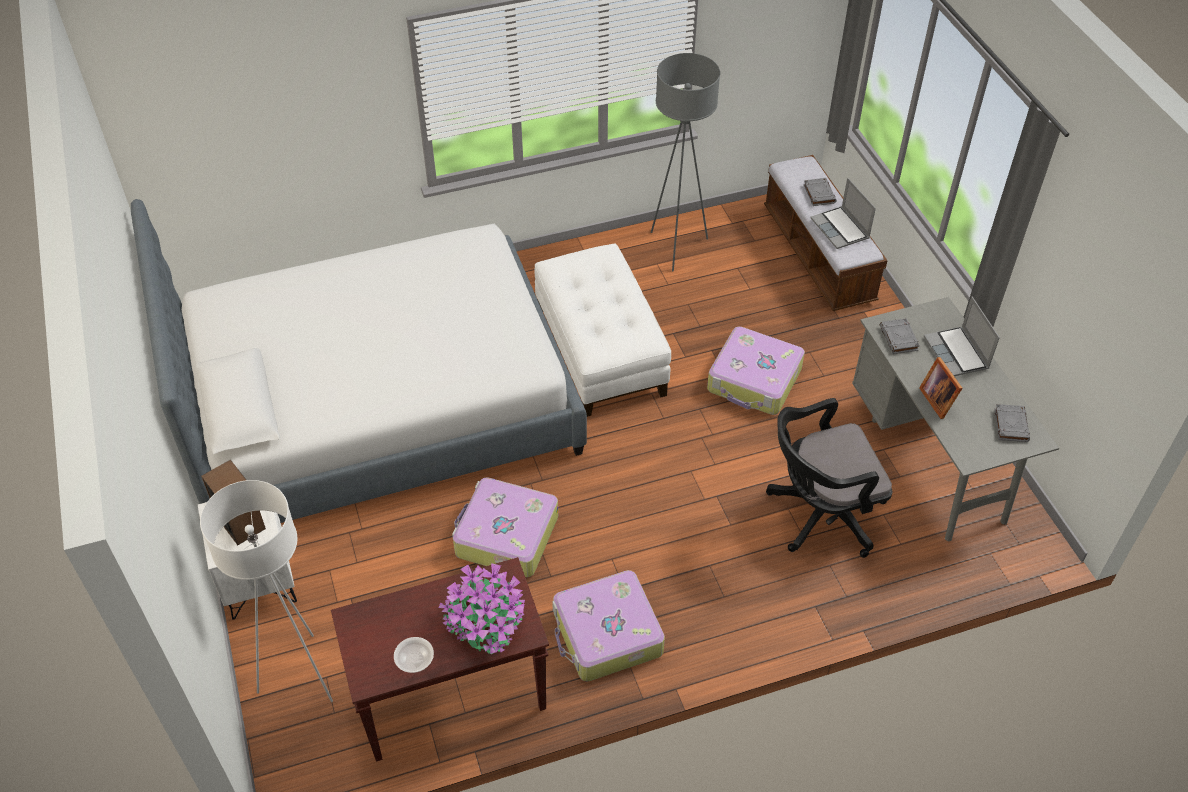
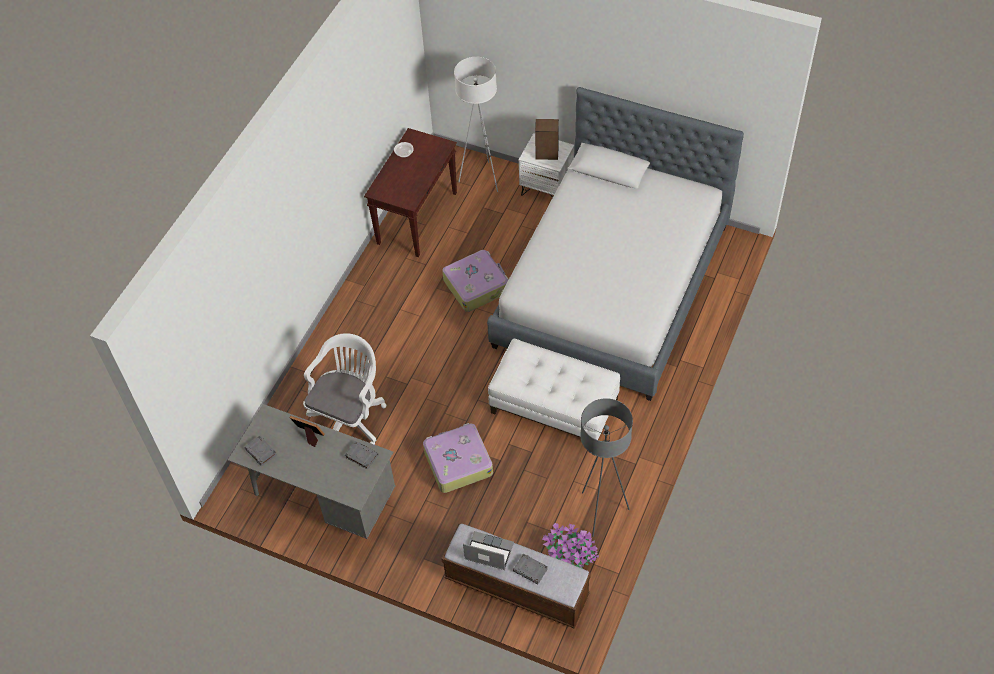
camera: 135 degrees right, 5 degrees up
(485, 624) = (394, 182): potted plant -> potted plant (570, 555)
(606, 635) = (385, 287): suitcase -> none
(819, 514) = (350, 417): black office chair -> white office chair
(957, 354) = (323, 473): laptop -> none

